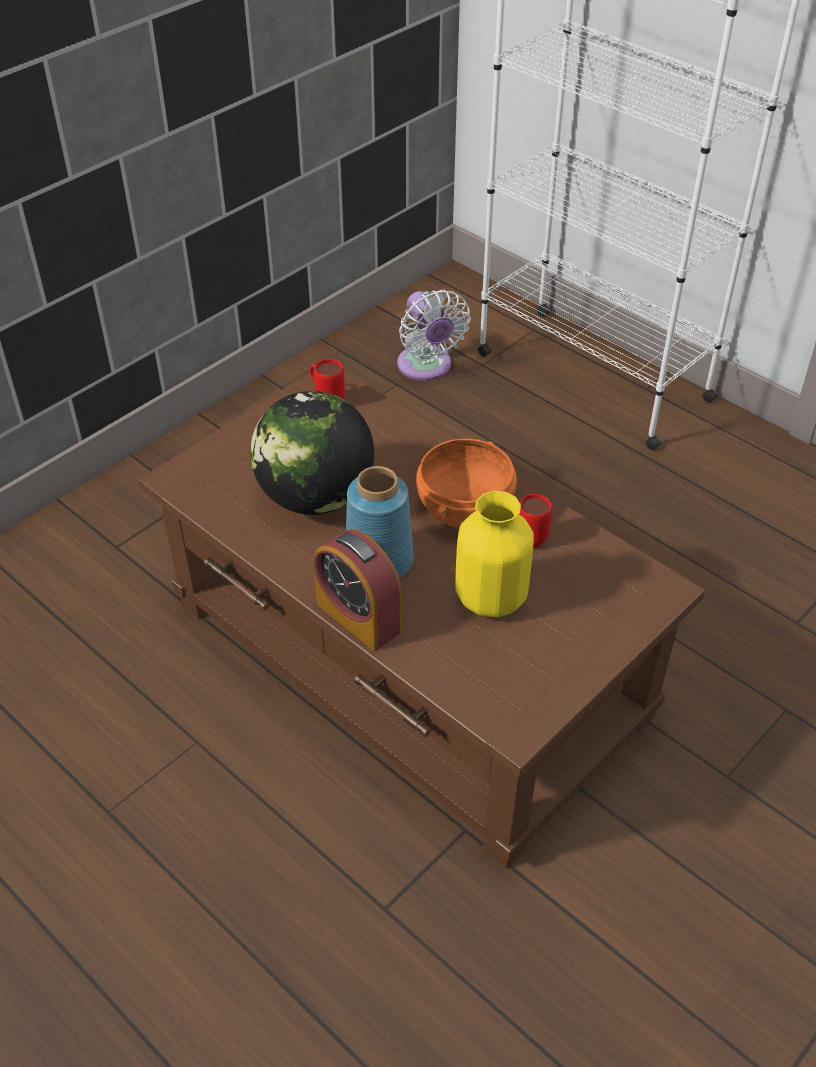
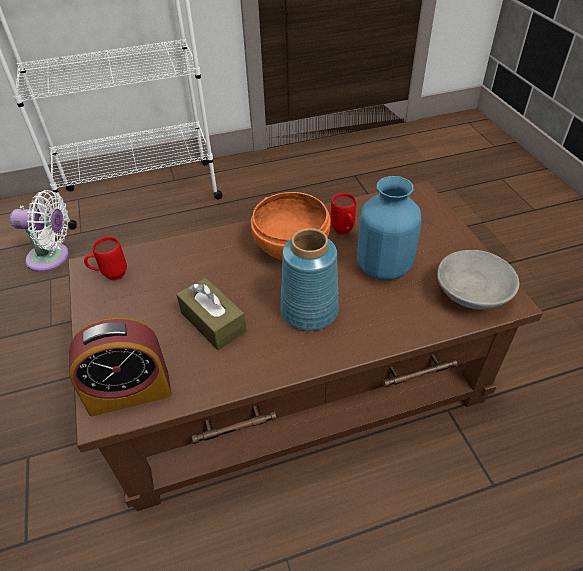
camera: 60 degrees left, 0 degrees up
(315, 497) = (213, 322): globe -> brown tissue box
(358, 617) = (360, 344): alarm clock -> alarm clock (129, 392)
(491, 599) = (384, 267): yellow vase -> blue vase
(502, 691) = (471, 294): none -> grey bowl

